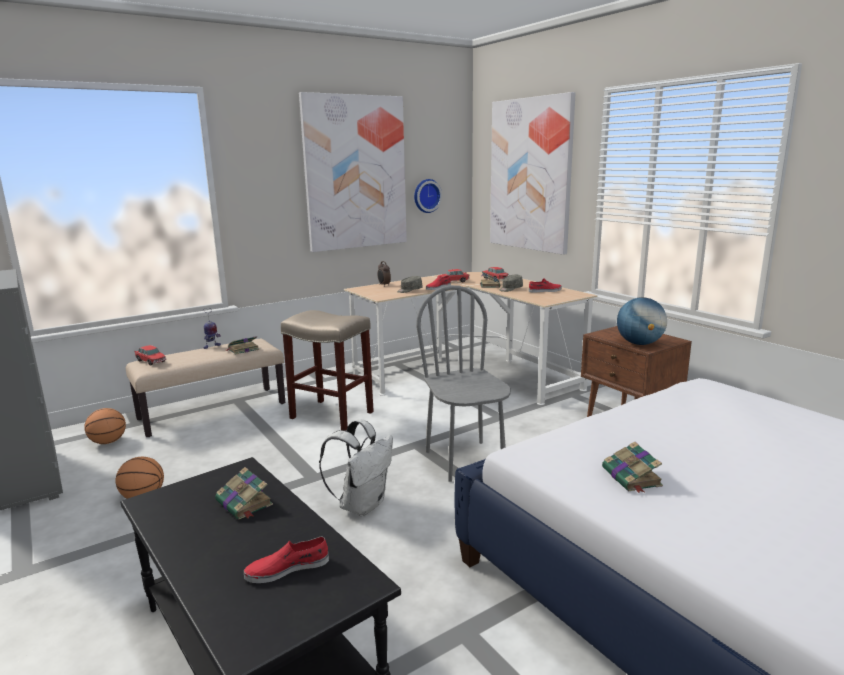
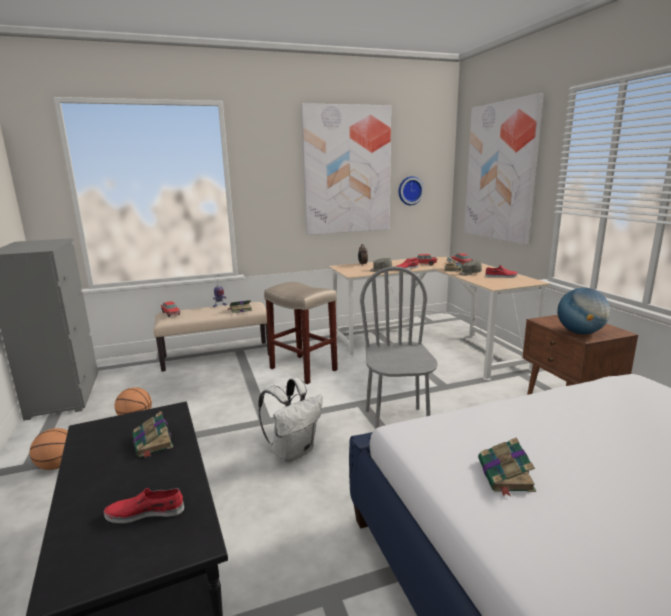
camera: 15 degrees right, 0 degrees up
(108, 442) = (135, 372): basketball -> basketball (57, 466)

